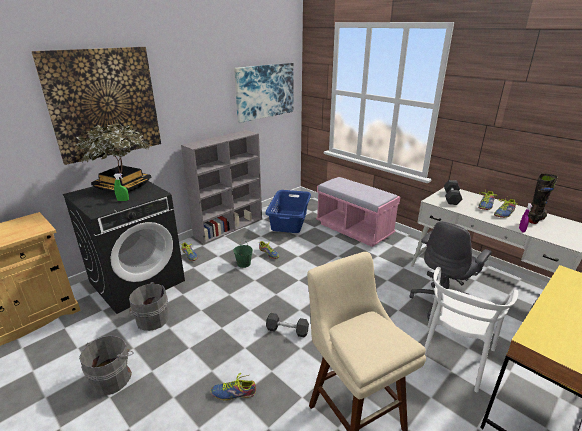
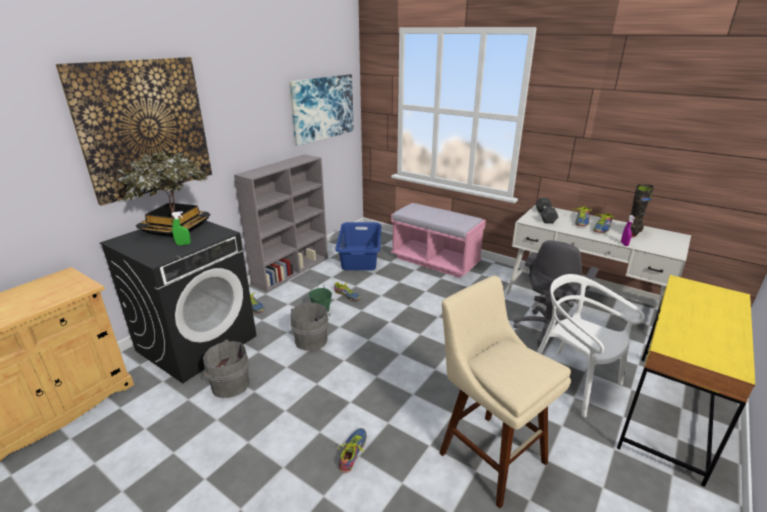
camera: 10 degrees left, 0 degrees up
(113, 377) = (202, 456): grey bucket -> grey bucket (312, 339)
(234, 393) = (352, 452): shoe -> shoe turned 120 degrees clockwise
(287, 330) = (392, 377): grey dumbbell -> none
(454, 356) = (573, 381): white chair -> white chair turned 120 degrees clockwise

